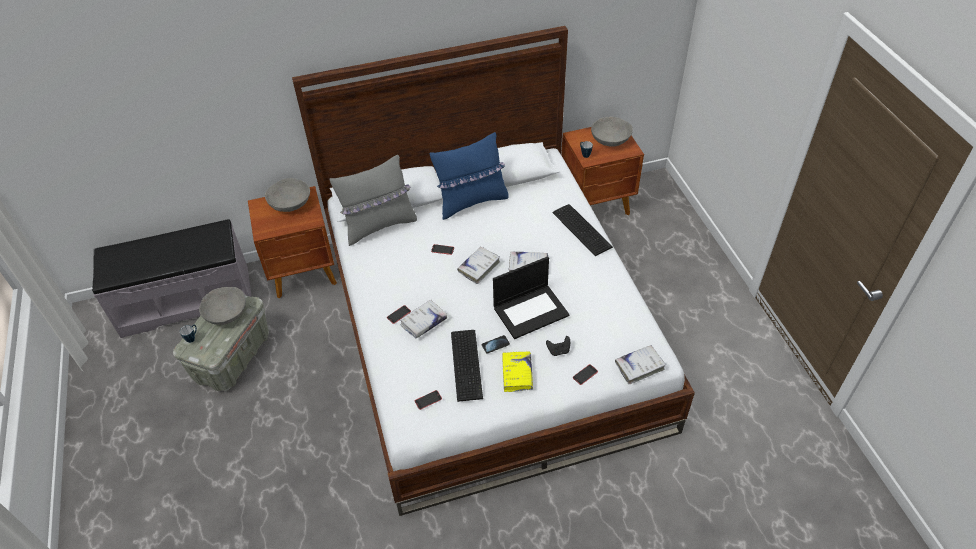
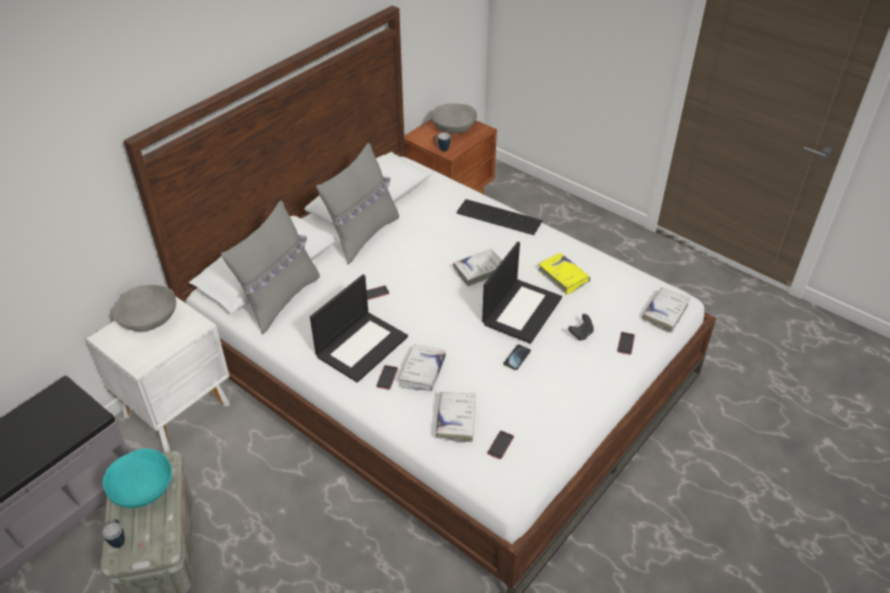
camera: 35 degrees left, 5 degrees down
(226, 313) = (142, 488): grey bowl -> turquoise bowl
(304, 273) = (179, 410): brown nightstand -> white nightstand
(402, 284) = (362, 345): none -> laptop
(467, 363) = (508, 389): keyboard -> none
(471, 201) = (363, 235): blue pillow -> grey pillow
(479, 267) = (431, 293): white book -> white book (456, 420)
(517, 374) = (563, 375): yellow book -> yellow book (563, 277)

